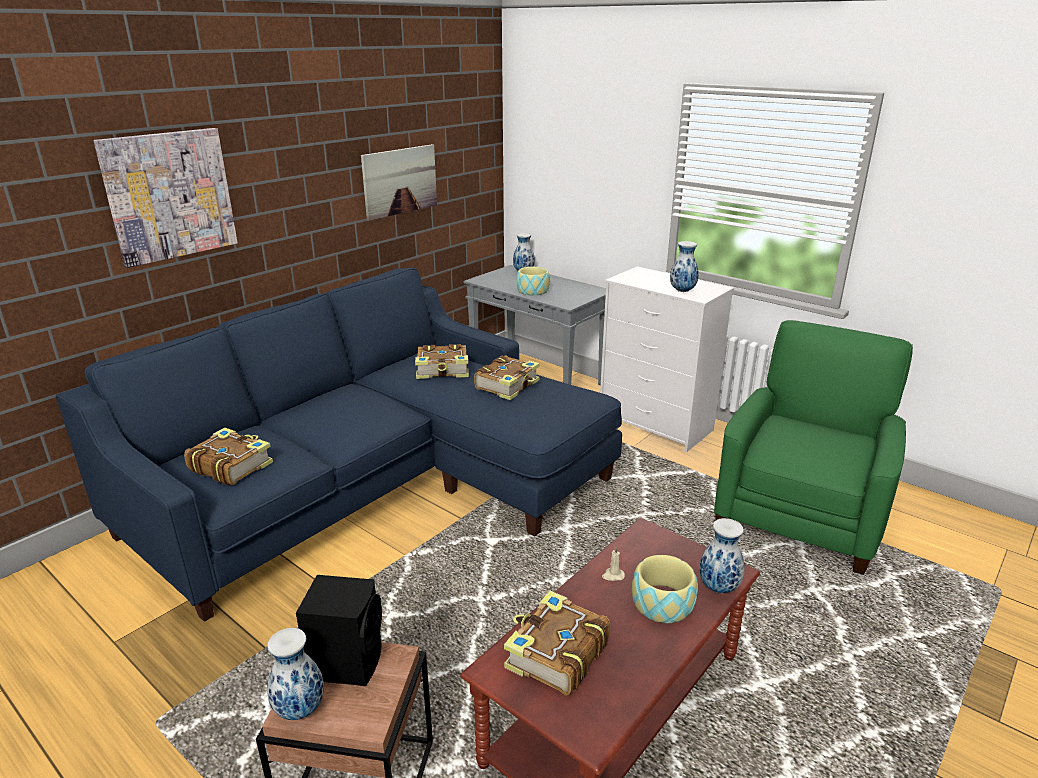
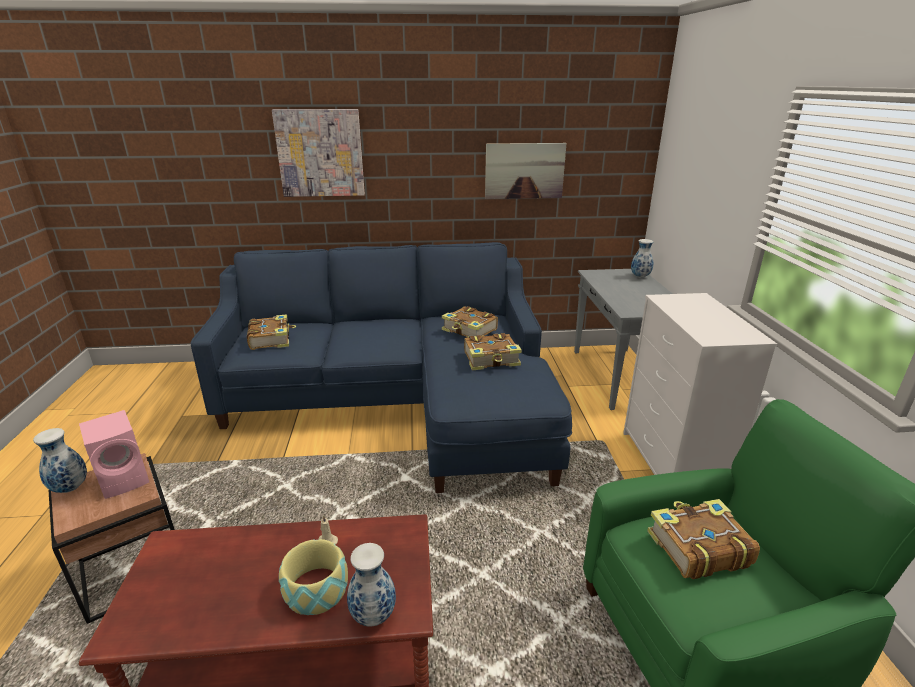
camera: 45 degrees right, 0 degrees up
(348, 660) = (126, 479): black speaker -> pink speaker
(533, 290) = (619, 293): bowl -> none
(555, 654) = (201, 564): book -> book (697, 548)
(682, 291) = (702, 327): vase -> none

